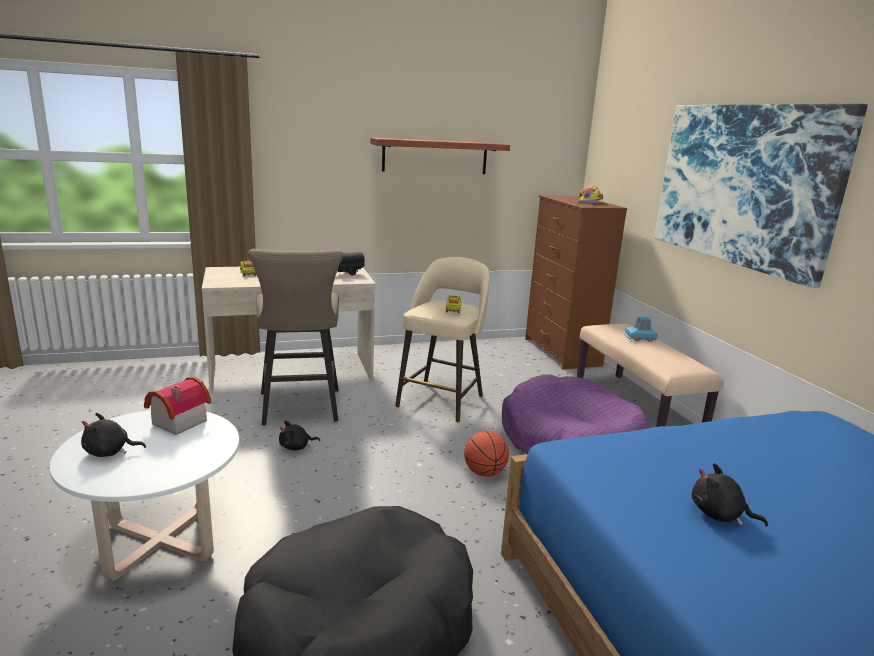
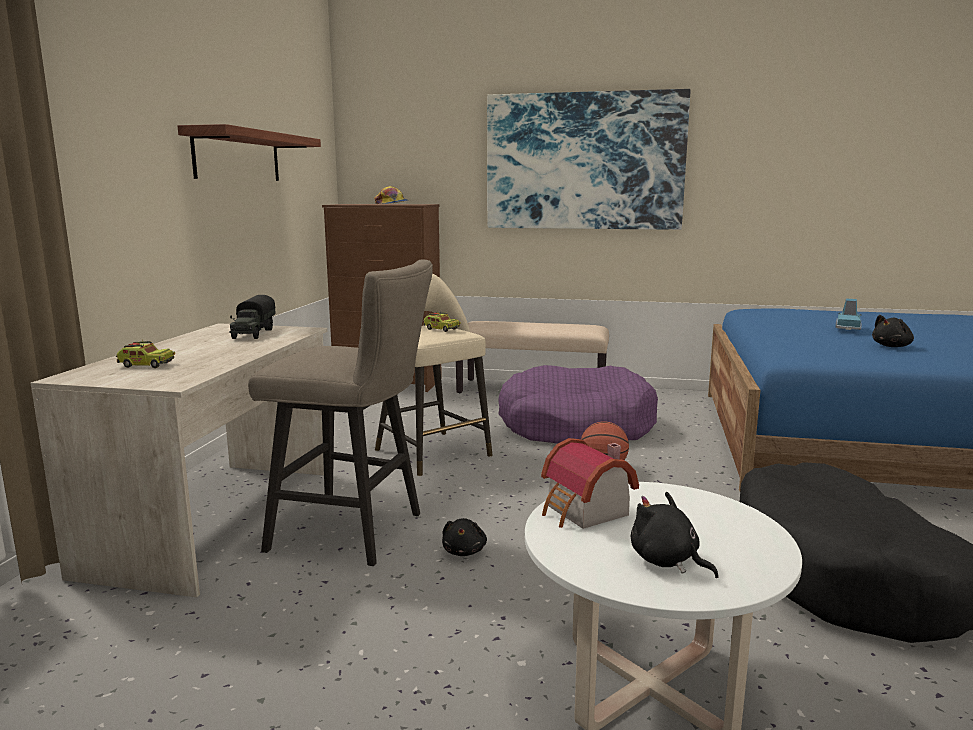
camera: 60 degrees left, 5 degrees down
(110, 452) = (667, 561): black plush toy -> black plush toy turned 120 degrees clockwise
(639, 338) = (518, 324): blue toy car -> blue toy car (848, 327)

